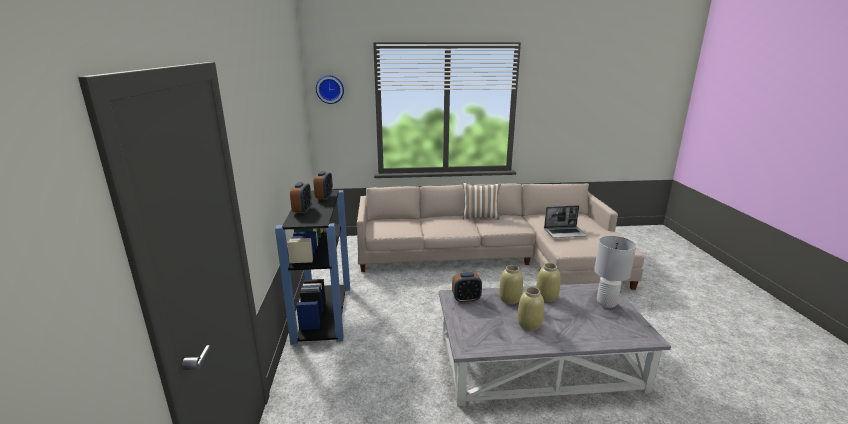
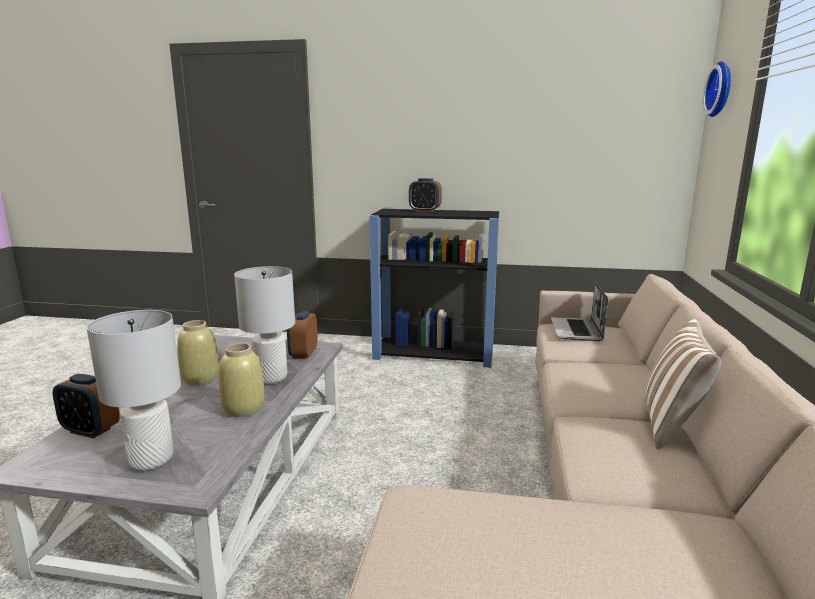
camera: 105 degrees right, 5 degrees down
(324, 197) = (468, 214): alarm clock -> alarm clock (90, 430)
(509, 299) = (272, 380): beige vase -> grey table lamp
(565, 233) = (530, 538): laptop -> laptop (577, 331)

